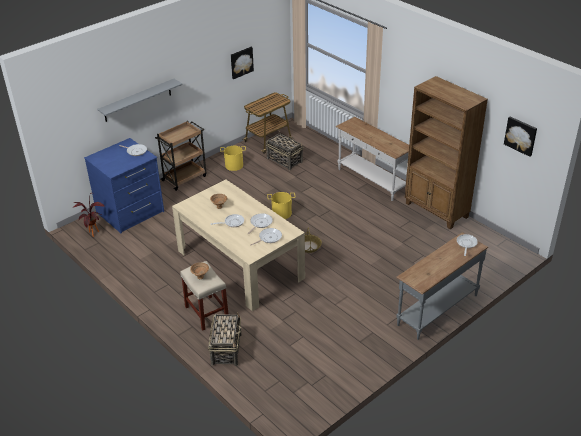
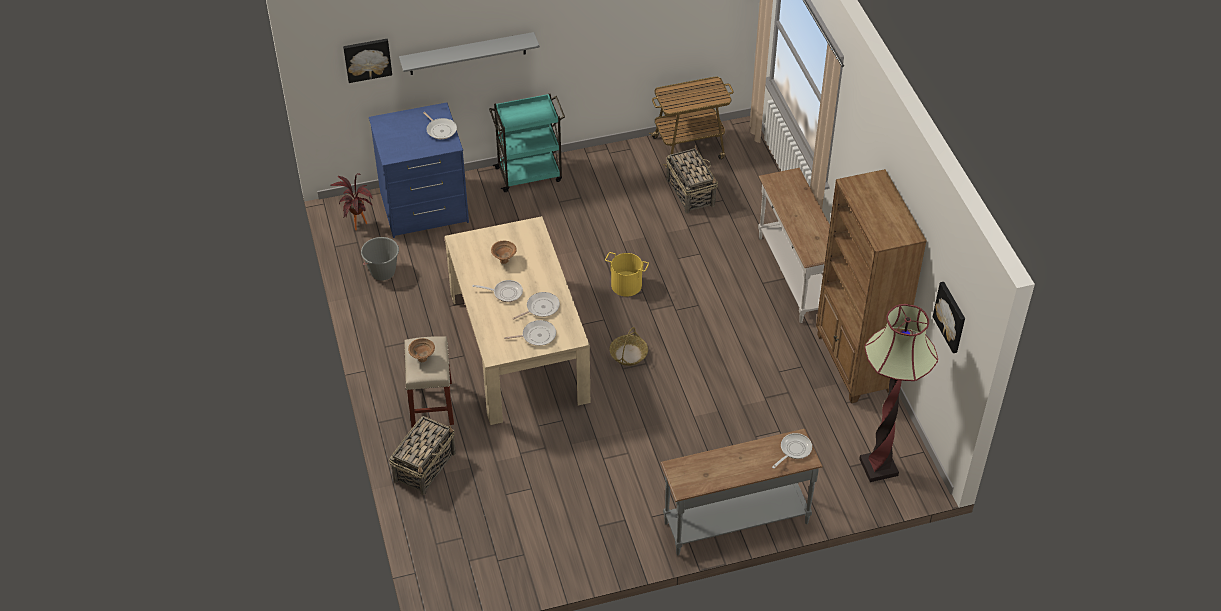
camera: 25 degrees right, 10 degrees up
(126, 253) = (383, 272): none -> grey bucket
(185, 178) = (530, 174): brown cart -> turquoise cart
(234, 165) = (611, 176): yellow bucket -> none
(241, 62) = (661, 24): picture -> picture (367, 59)
(490, 254) = (878, 467): none -> floor lamp

